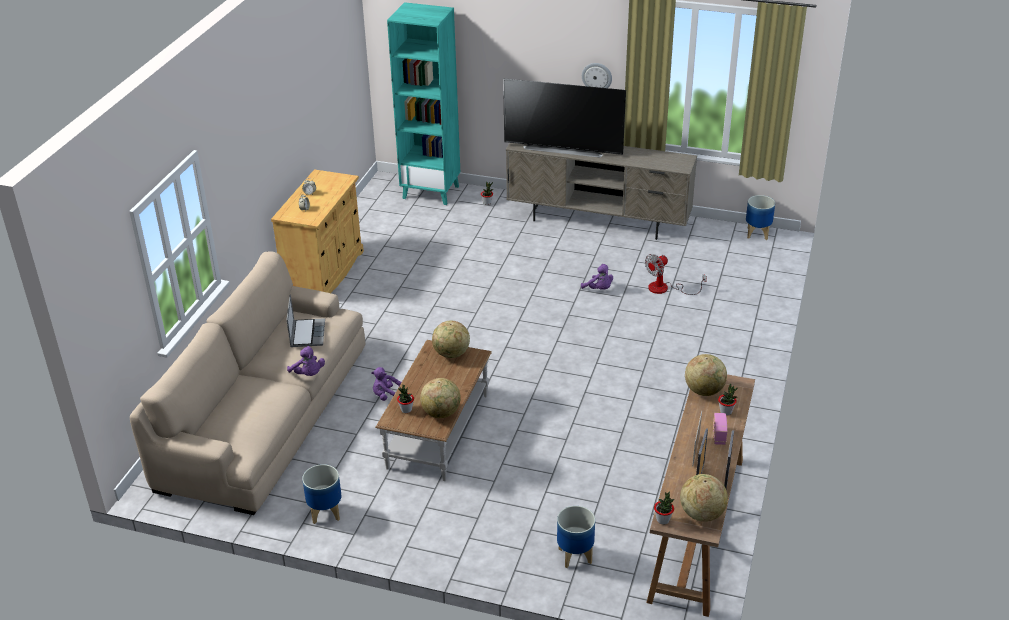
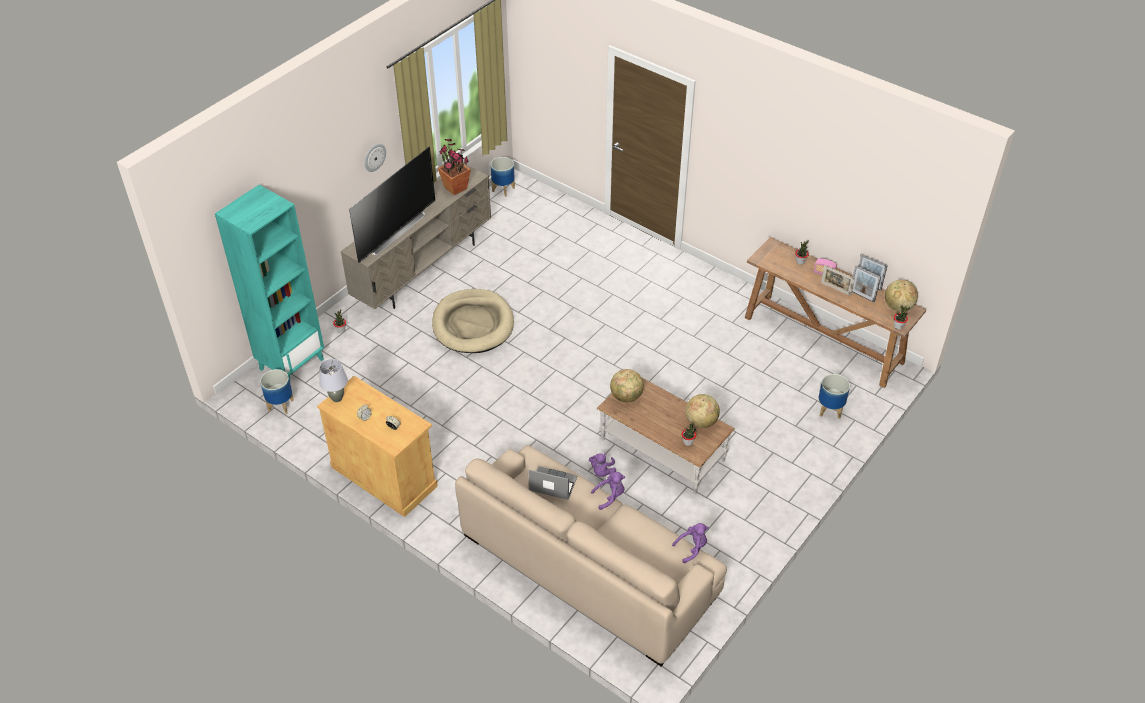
camera: 70 degrees left, 10 degrees up
(326, 175) = (337, 398): none -> grey table lamp
(326, 512) = (733, 544): planter -> planter (281, 405)
(543, 268) = (473, 324): none -> beige dog bed
(599, 289) = (524, 300): purple plush toy -> purple plush toy (692, 548)
(653, 162) = (456, 188): none -> potted plant
(665, 289) = (546, 263): fan -> none
(704, 390) = (773, 264): globe -> none

